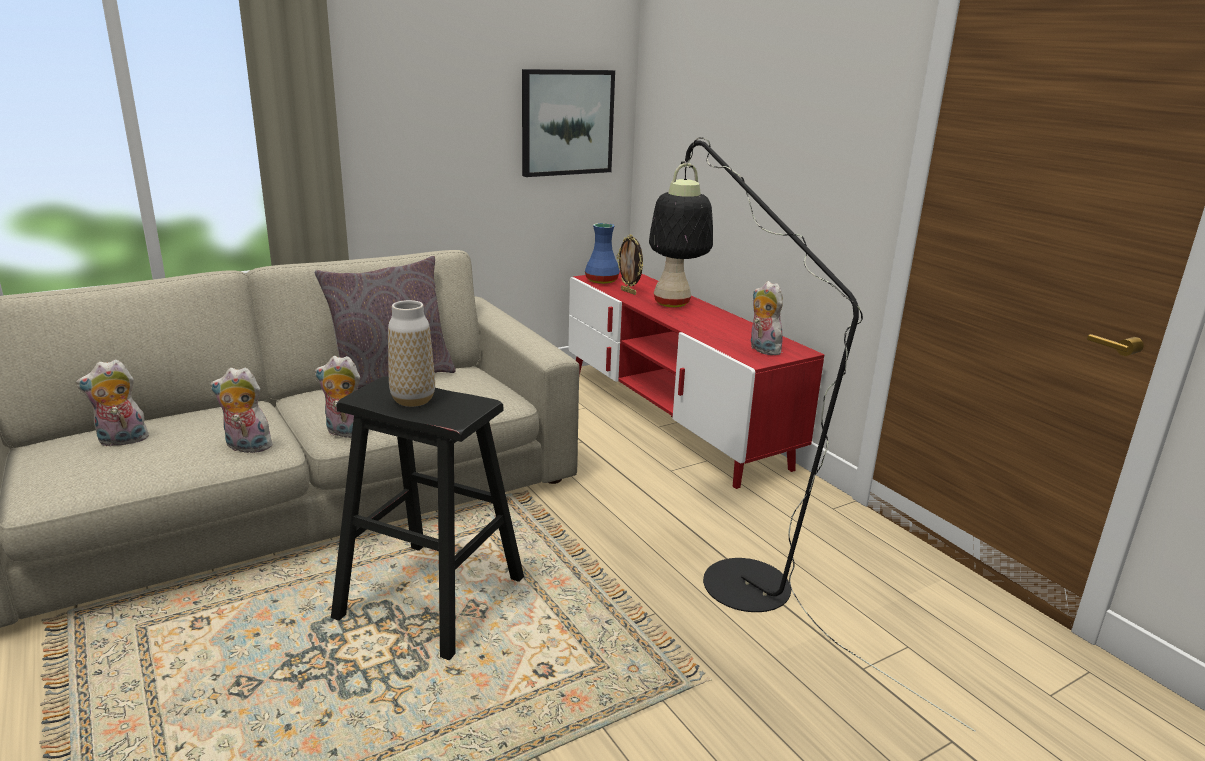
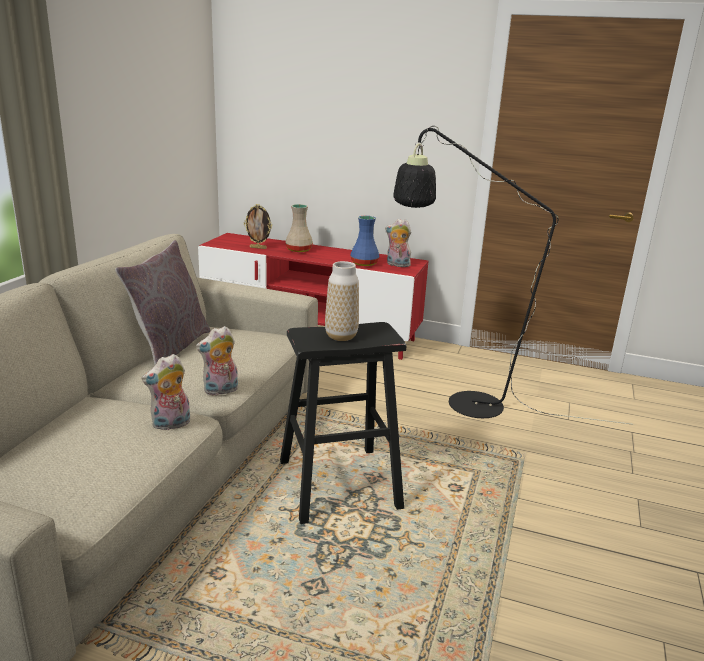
camera: 40 degrees left, 0 degrees up
(121, 441) = (55, 460): plush toy -> none
(566, 122) = (183, 121): picture -> none
(601, 280) = (225, 244): blue vase -> blue vase (363, 263)

